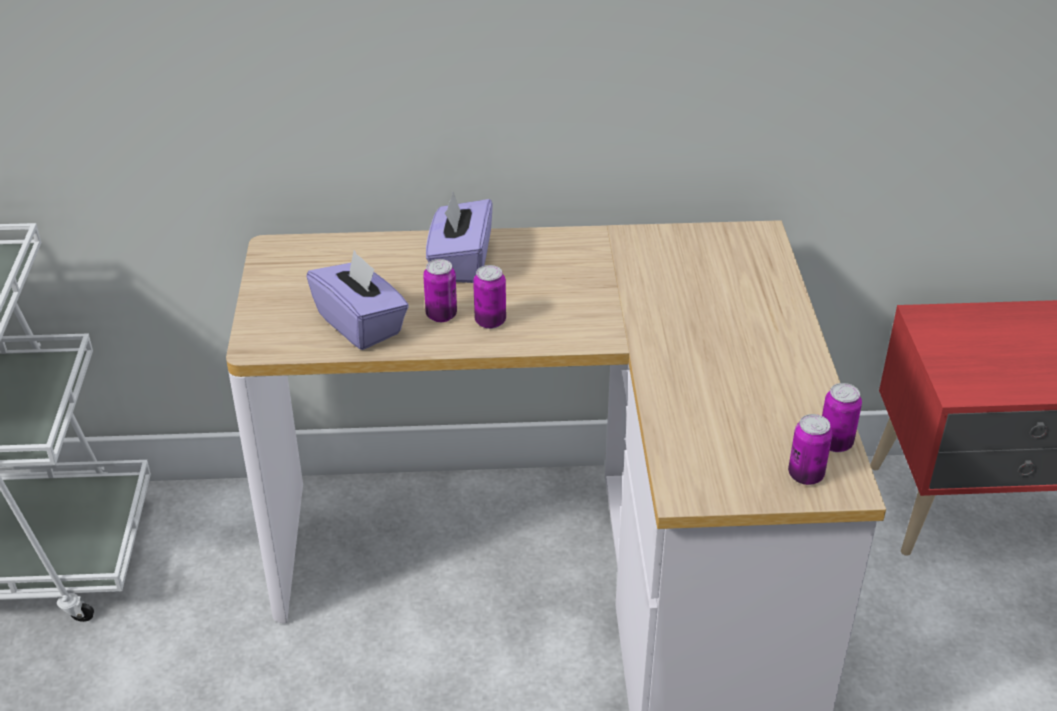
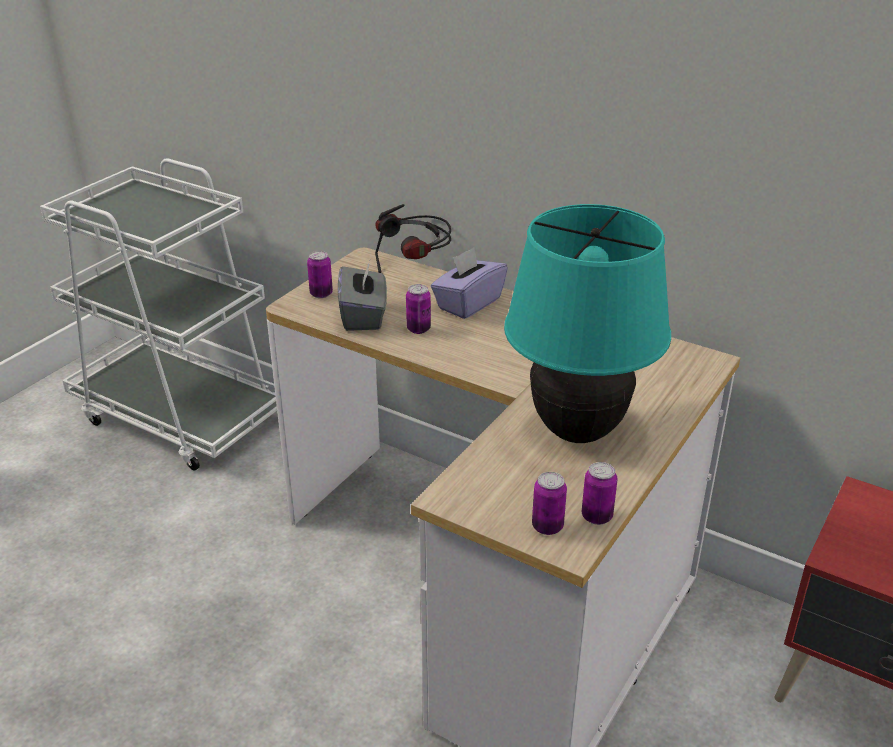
camera: 35 degrees right, 5 degrees down
(357, 245) = (416, 271): none -> headphones
(361, 324) = (363, 316): purple tissue box -> grey tissue box
(490, 321) = (445, 344): can -> can (321, 294)
(727, 364) = (578, 432): none -> turquoise table lamp

